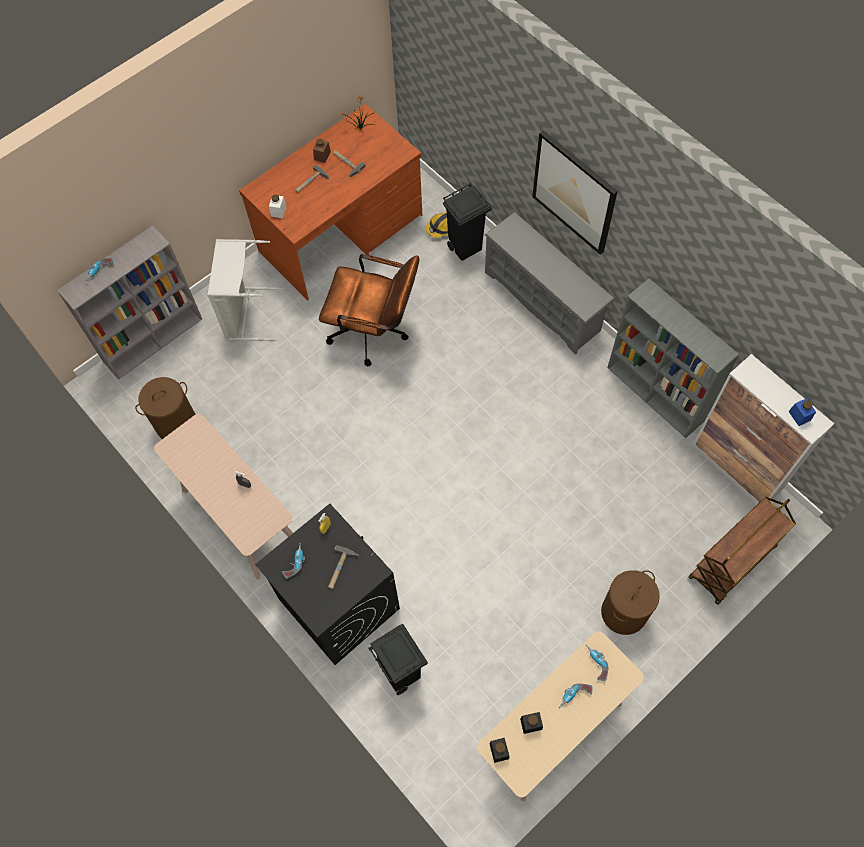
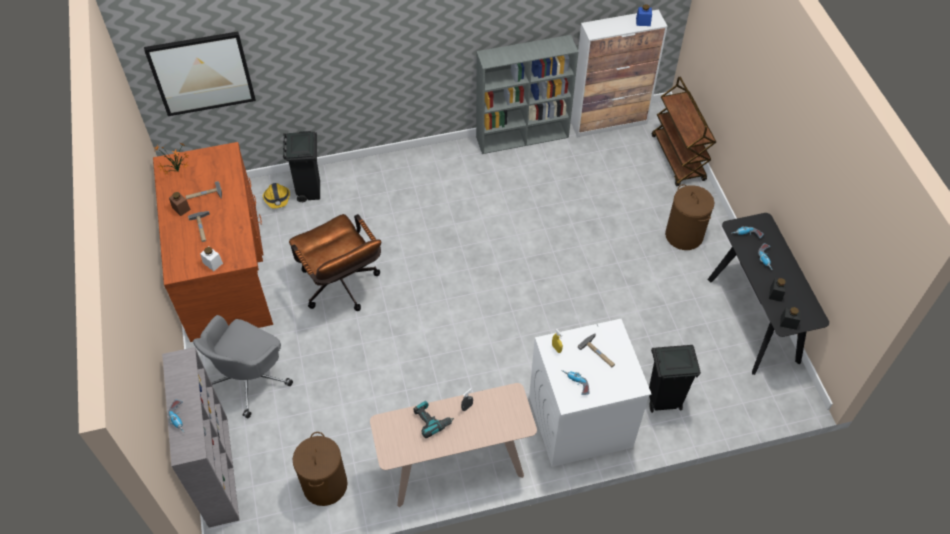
camera: 65 degrees left, 10 degrees down
(218, 462) = (431, 420): none -> power drill
(246, 314) = (250, 378): grey laundry basket -> grey office chair
(338, 603) = (579, 421): black washing machine -> white washing machine
(374, 332) = (342, 288): brown office chair -> brown office chair turned 105 degrees clockwise
(544, 301) = (397, 165): grey shoe rack -> none
(552, 729) = (753, 320): beige console table -> black console table
(574, 192) = (382, 47): picture -> picture (202, 73)

